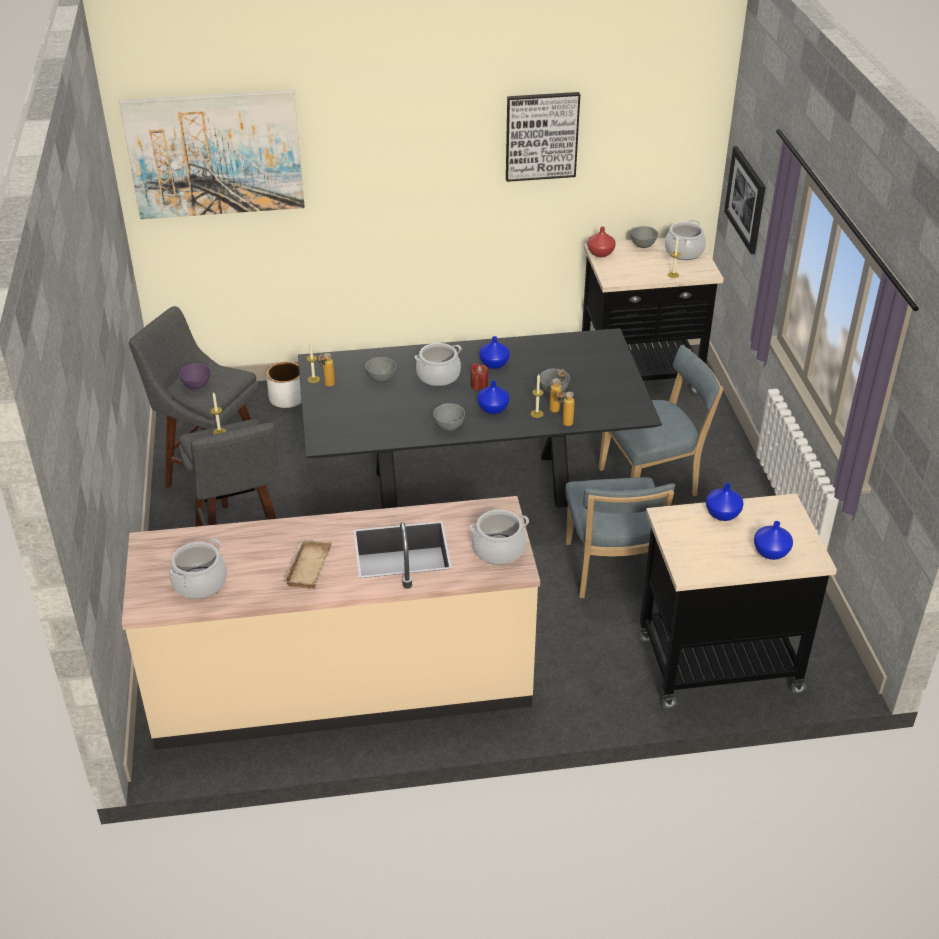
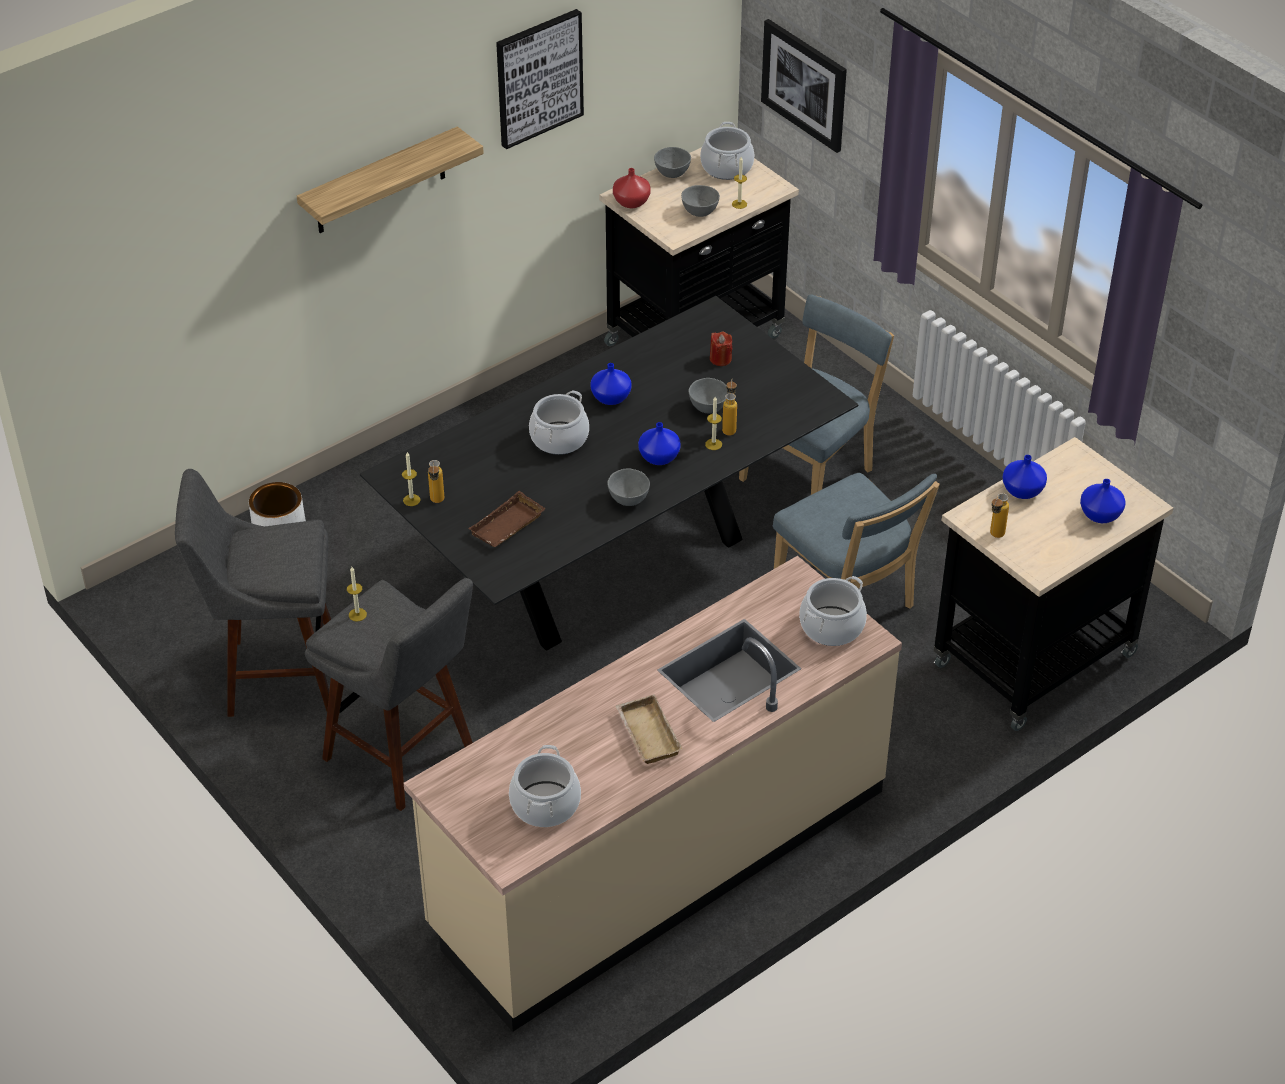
camera: 30 degrees left, 5 degrees up
(197, 385) = (268, 564): purple bowl -> none
(215, 154) = (150, 240): picture -> none
(357, 415) = (508, 527): none -> brown tray
(381, 379) = (494, 468): grey bowl -> grey bowl (699, 212)
(402, 173) = (380, 182): none -> shelf
(479, 386) = (618, 433): red candle -> red candle (720, 359)
(563, 424) = (754, 446): bottle -> bottle (994, 537)

